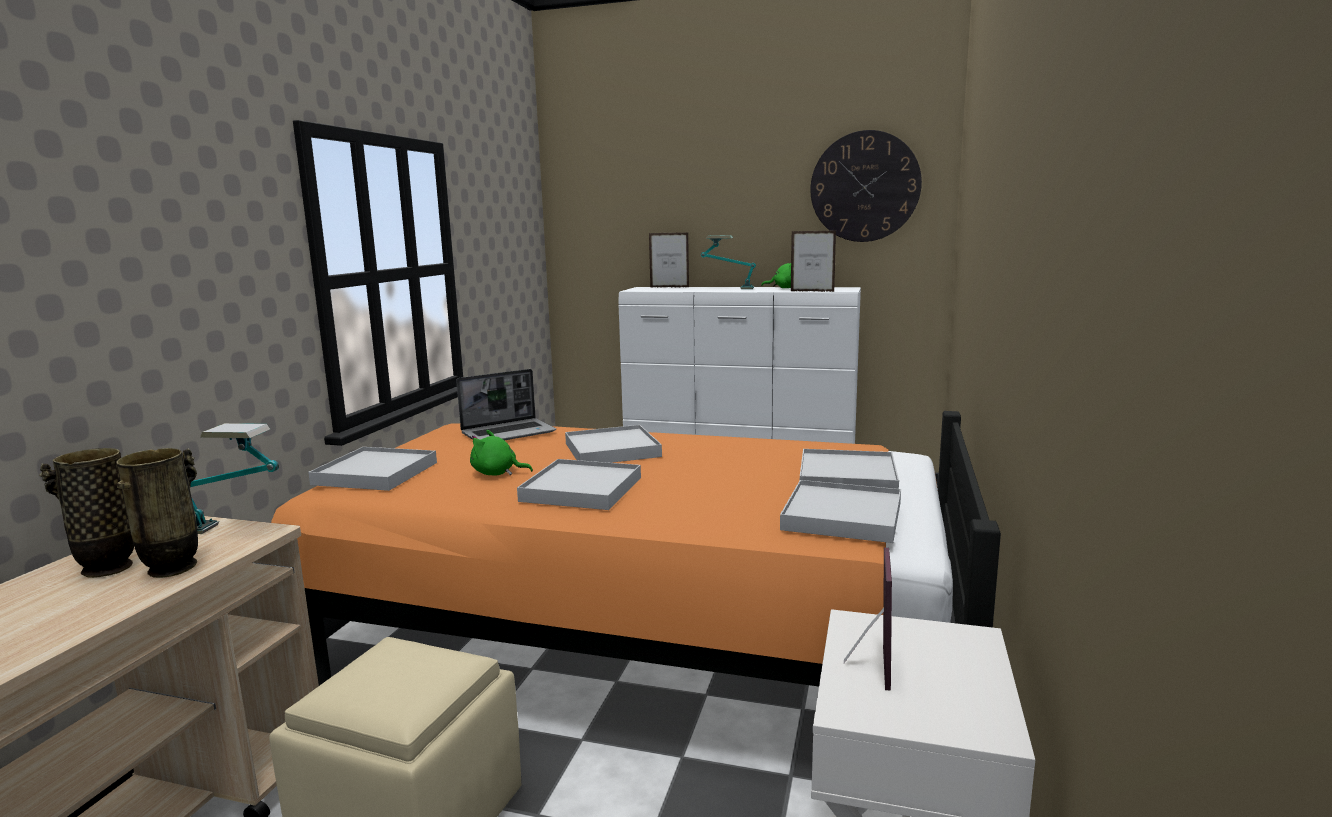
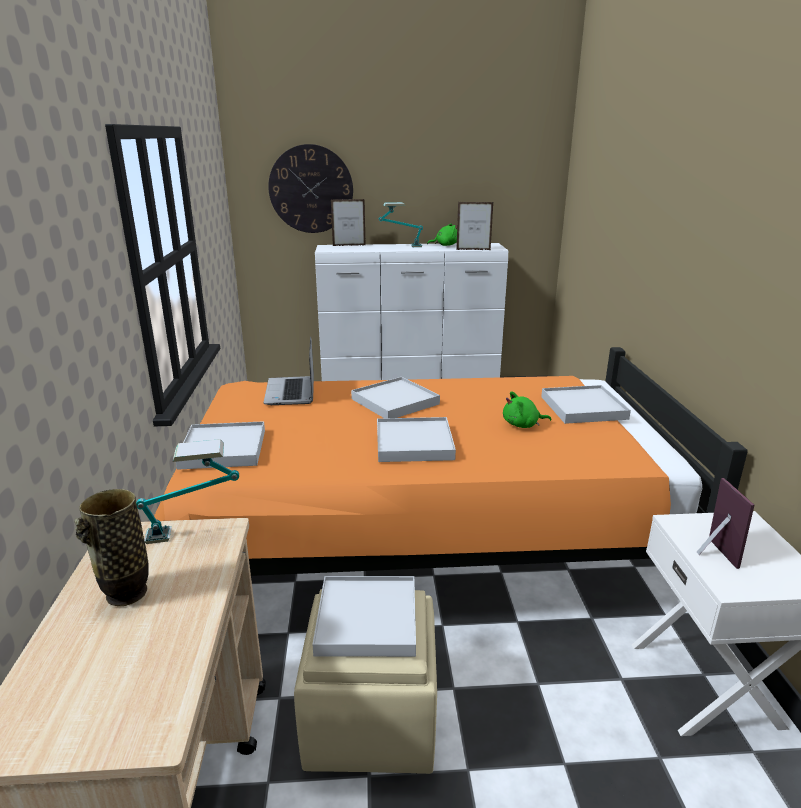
camera: 20 degrees left, 10 degrees up
(173, 569) = (191, 582): vase -> none
(497, 473) = (329, 436): green plush toy -> green plush toy (522, 425)
(509, 433) = (291, 392): laptop -> laptop turned 135 degrees clockwise
(842, 516) = (614, 443): white tray -> white tray (367, 619)
(865, 187) = (502, 163): wall clock -> wall clock (311, 189)

